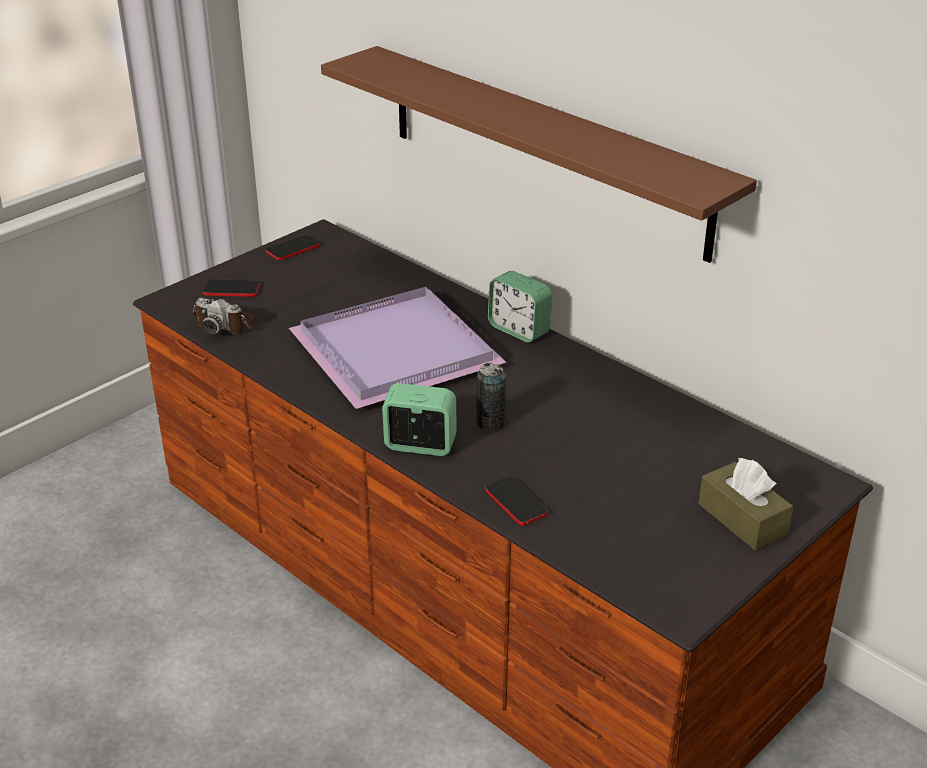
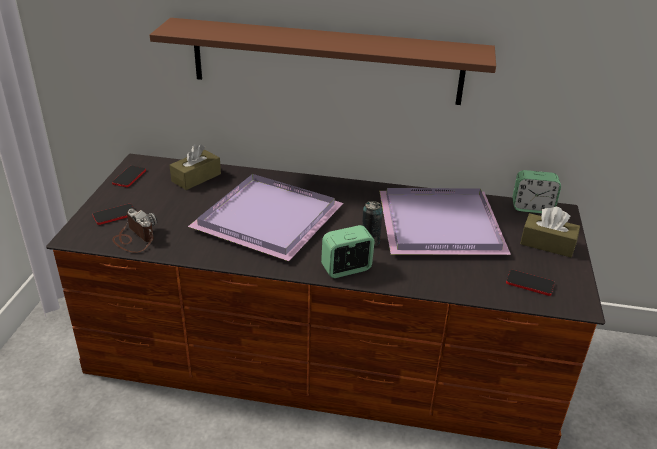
camera: 35 degrees left, 0 degrees up
(225, 323) = (135, 238): camera -> camera turned 120 degrees counterclockwise
(367, 273) = (196, 178): none -> brown tissue box
(516, 502) = (435, 280): phone -> phone (530, 283)
(519, 329) = (324, 183): alarm clock -> alarm clock (532, 208)
(610, 434) = (437, 224): none -> purple tray

